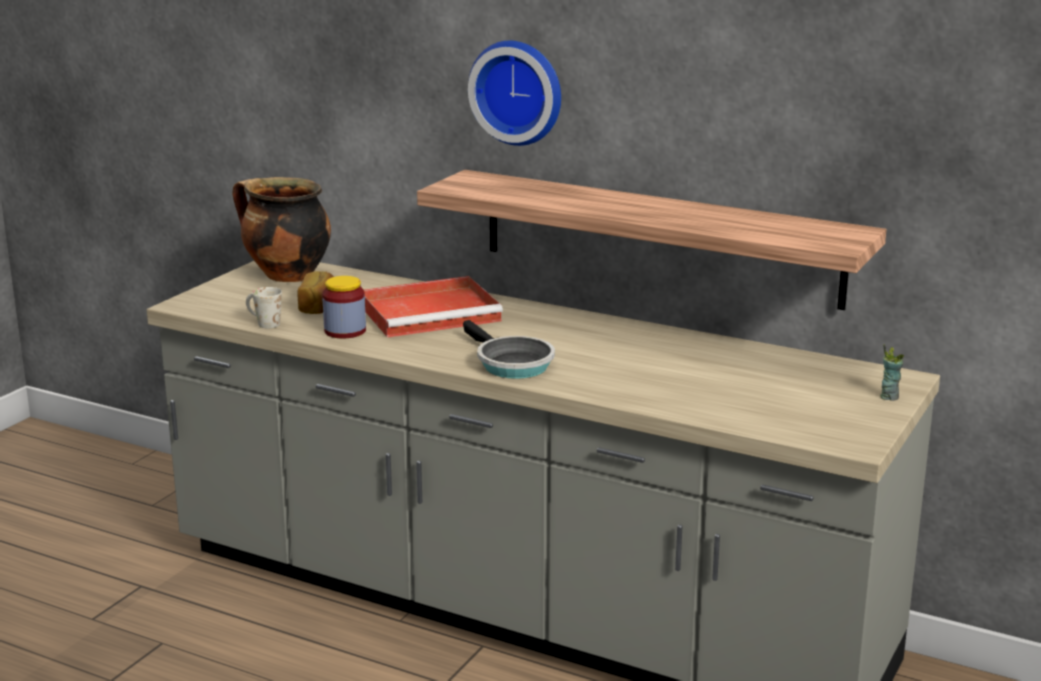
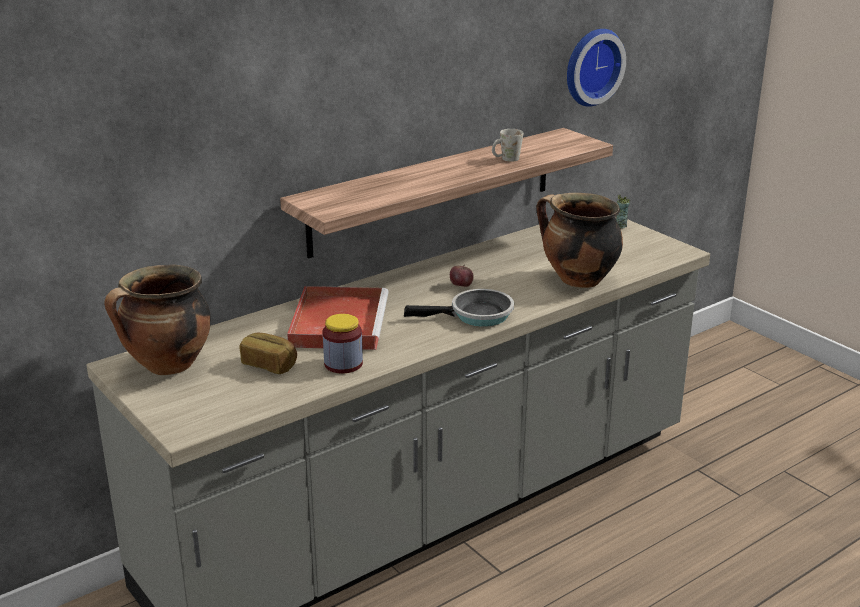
camera: 65 degrees left, 5 degrees up
(263, 323) = (284, 397): white mug -> white mug (506, 160)
(518, 91) = (324, 113): wall clock -> wall clock (590, 66)
(581, 344) = (461, 285): none -> apple
(670, 397) = (577, 280): none -> cooking pot

